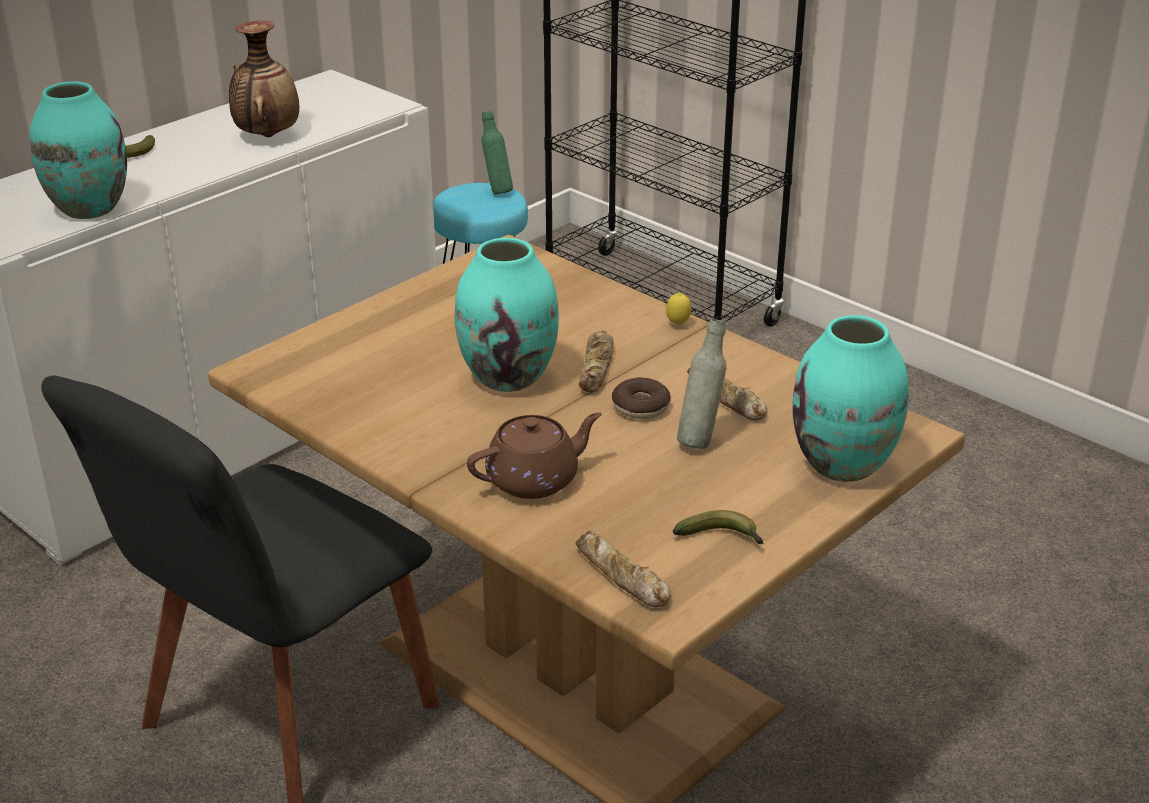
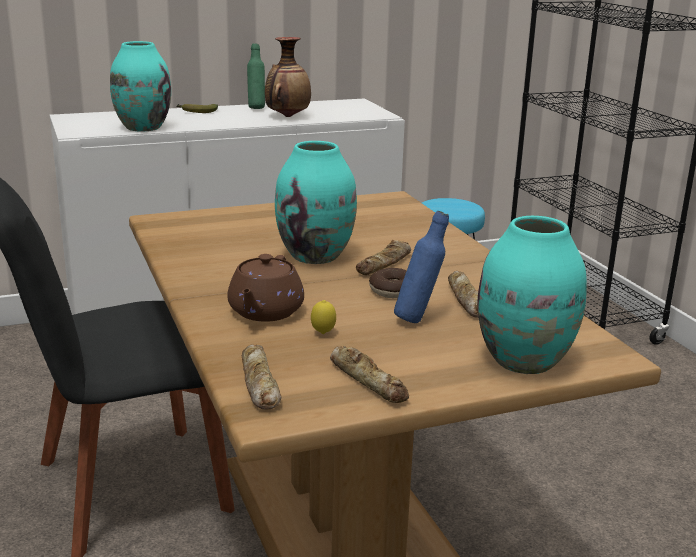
camera: 25 degrees right, 10 degrees down
(497, 191) = (466, 204): green bottle -> green bottle (256, 108)
(535, 479) = (265, 312): brown teapot -> brown teapot turned 105 degrees clockwise
(678, 325) = (473, 254): lemon -> lemon (323, 333)
(700, 439) = (418, 319): grey bottle -> blue bottle
(722, 538) = (368, 380): banana -> bread

